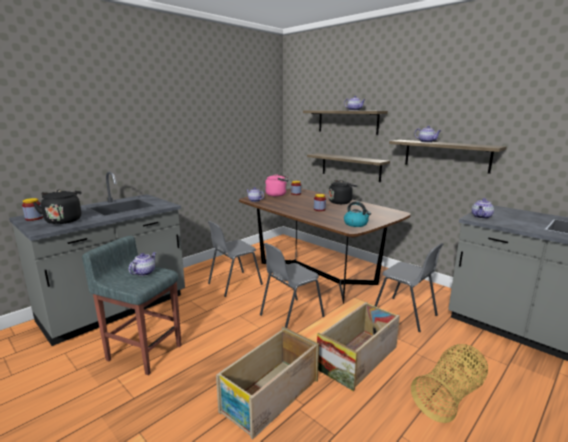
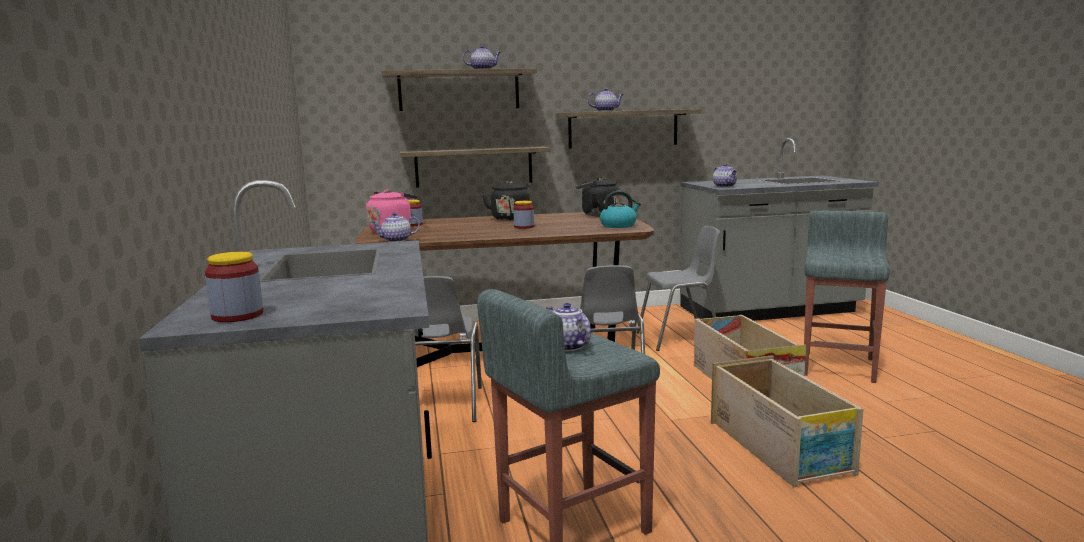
camera: 55 degrees left, 5 degrees down
(64, 220) = (337, 295): black kettle -> black kettle (598, 215)
(449, 396) = (839, 366): basket -> grey stool

